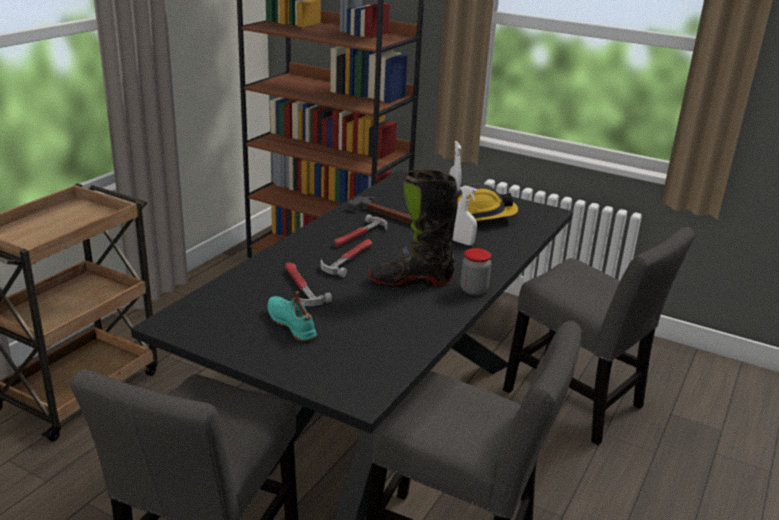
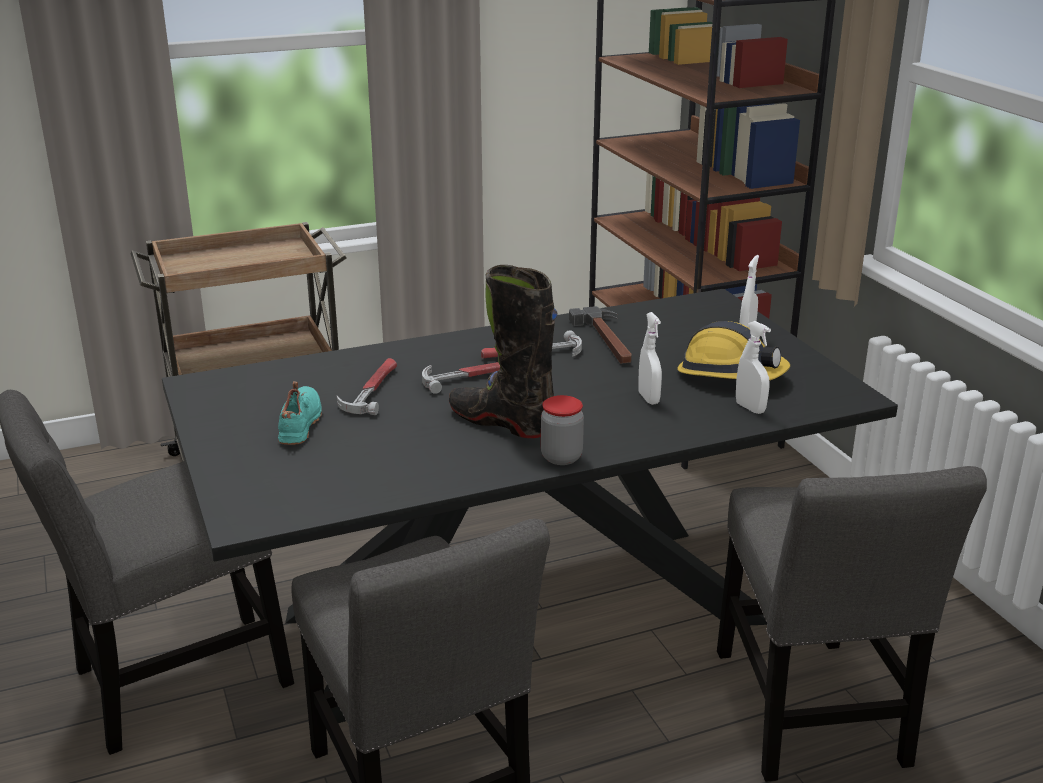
camera: 40 degrees right, 0 degrees up
(517, 232) = (750, 408): none -> white spray bottle

